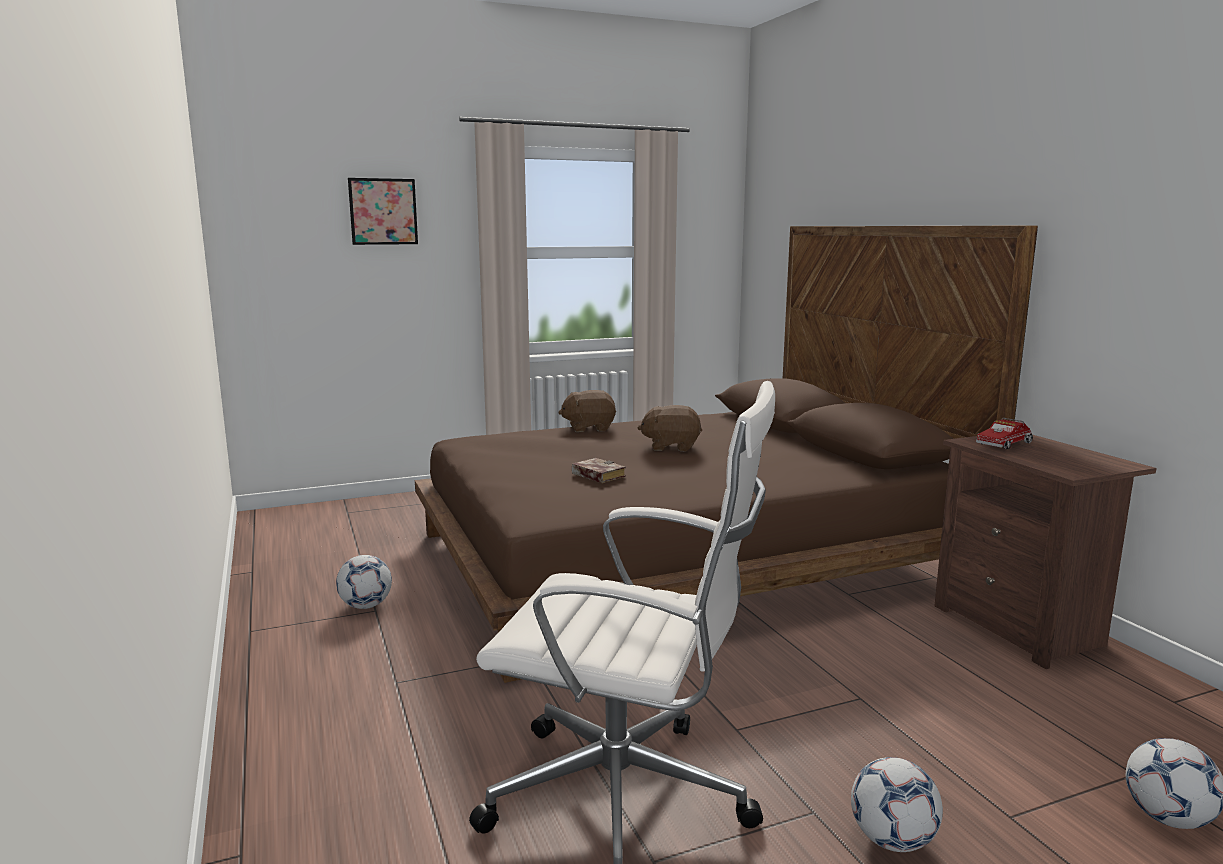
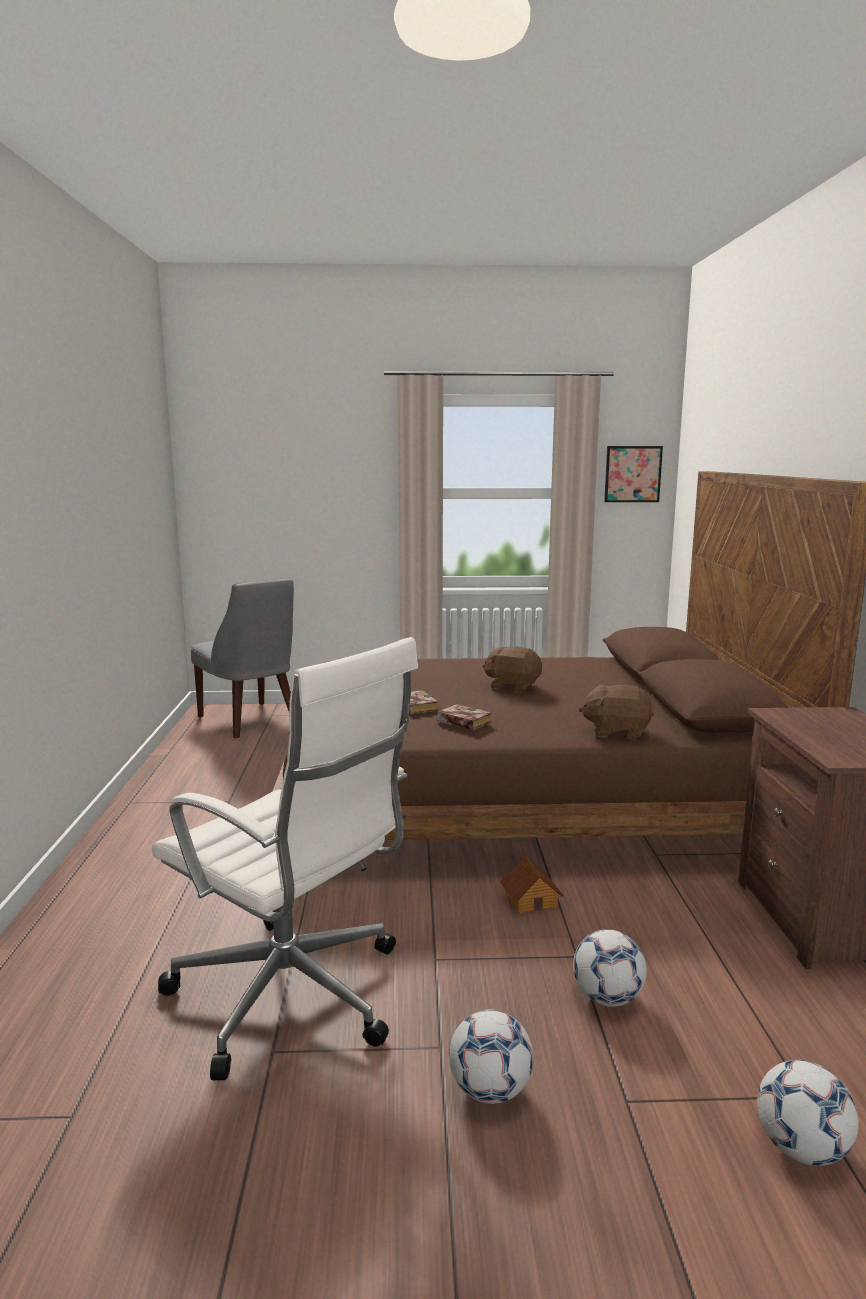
camera: 20 degrees right, 0 degrees up
(327, 522) = (250, 721): none -> grey chair
(366, 606) = (224, 796): football -> football (607, 998)
(383, 211) = (318, 456): picture -> picture (632, 474)
(589, 428) = (461, 661): brown plush toy -> brown plush toy (616, 732)
(663, 485) = (461, 722): none -> book
(776, 655) = (531, 900): none -> toy house
(1004, 445) = (808, 721): toy truck -> none

